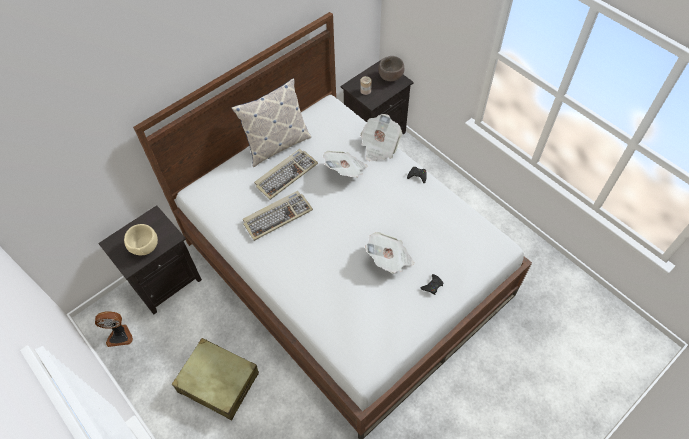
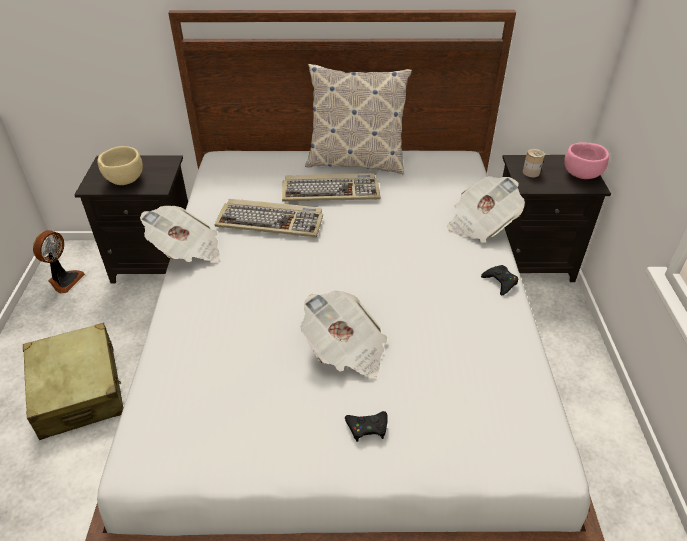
camera: 40 degrees right, 15 degrees down
(120, 335) = (64, 280): fan -> fan turned 105 degrees counterclockwise
(346, 170) = (406, 224): newspaper -> newspaper (187, 250)
(390, 77) = (582, 175): brown bowl -> pink bowl

